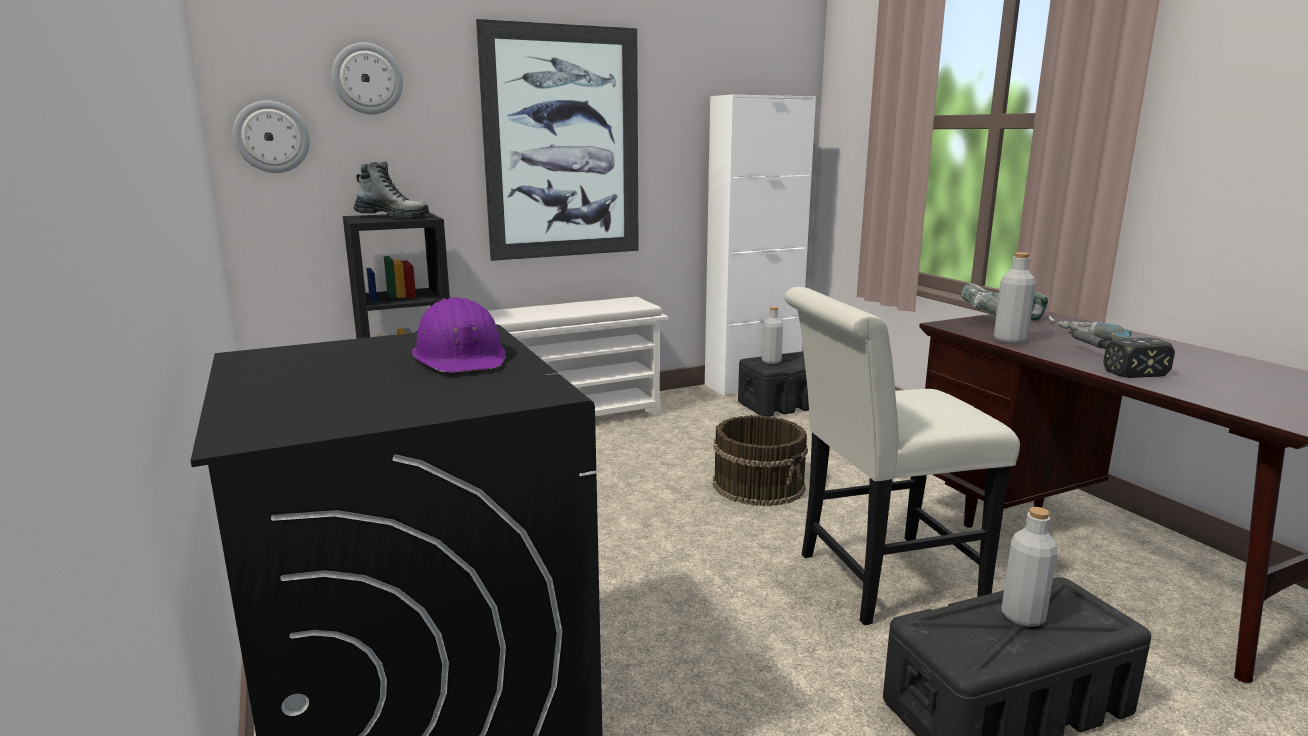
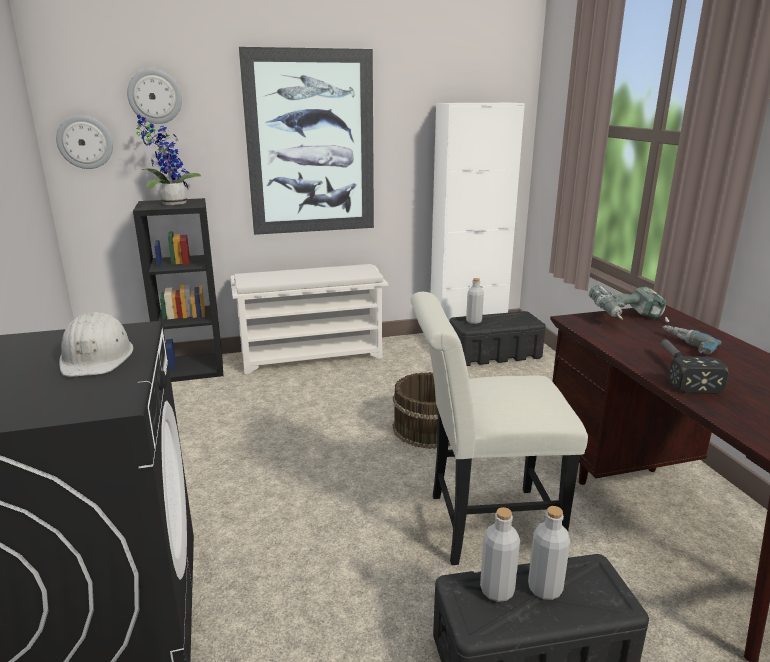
camera: 10 degrees right, 5 degrees up
(392, 217) = (171, 203): boot -> potted plant
(461, 357) = (97, 357): purple hard hat -> white hard hat
(1010, 340) = (612, 341): grey bottle -> grey bottle (497, 590)

